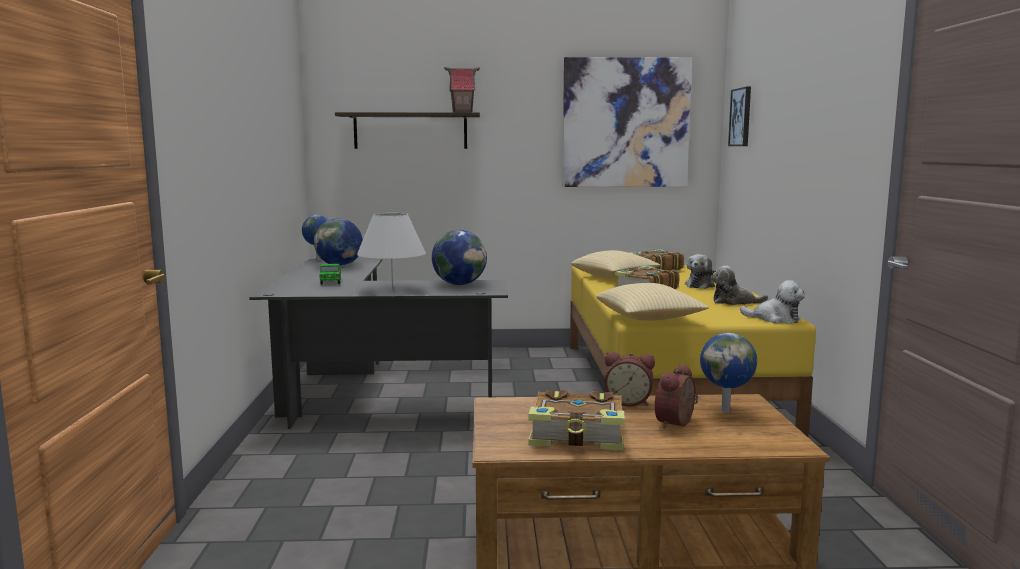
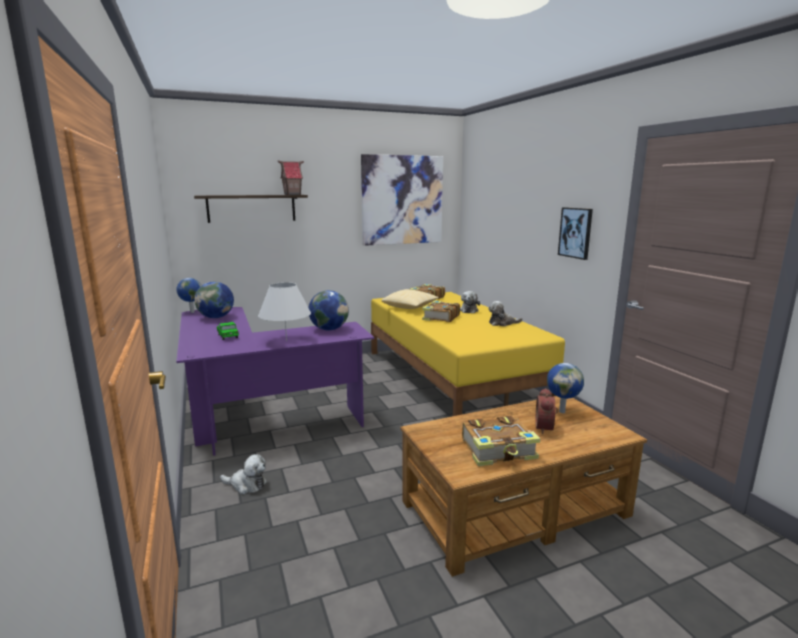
camera: 20 degrees left, 5 degrees up
(364, 397) = (254, 416): black desk -> purple desk
(628, 402) = (501, 413): alarm clock -> none
(649, 319) = (468, 344): pillow -> none
(741, 117) = (480, 198): picture -> picture (575, 232)
(775, 319) = (539, 336): plush toy -> plush toy (246, 485)

